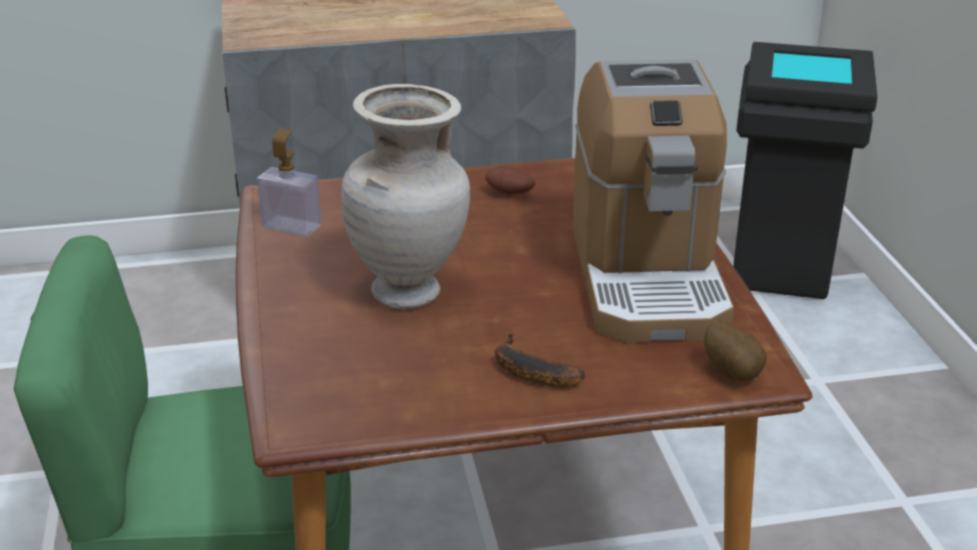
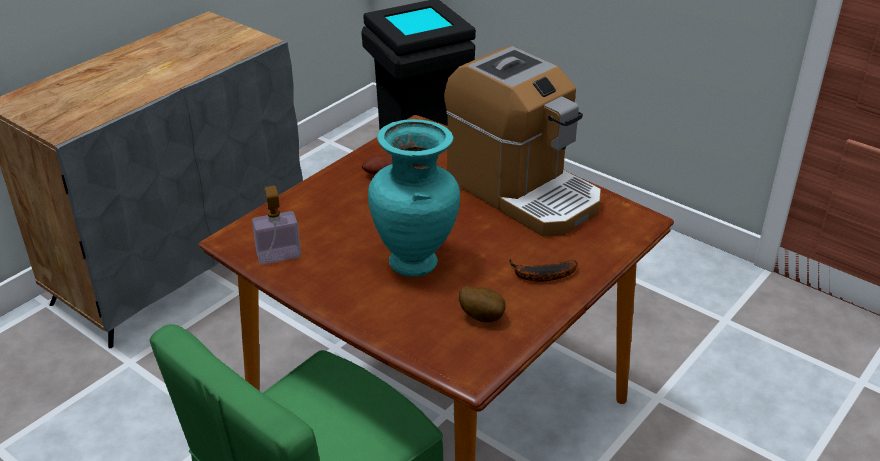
camera: 40 degrees left, 5 degrees up
(409, 294) = (415, 263): beige vase -> turquoise vase
(733, 373) = (631, 226): potato -> potato (482, 317)

